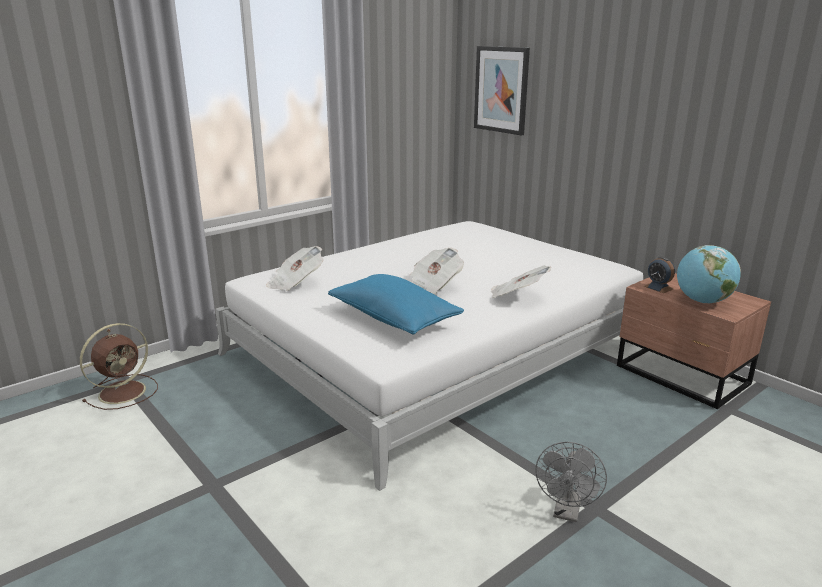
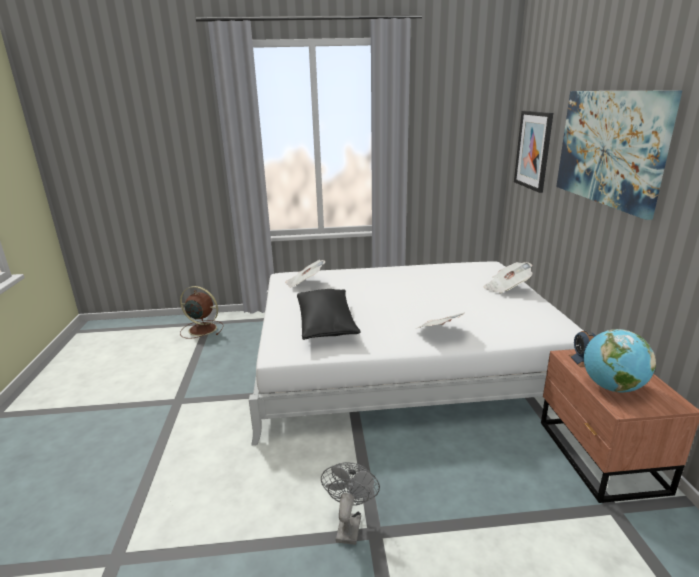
camera: 35 degrees right, 0 degrees up
(124, 391) = (201, 329): brown fan -> brown fan turned 150 degrees counterclockwise
(394, 319) = (326, 325): blue pillow -> black pillow
(432, 286) = (386, 308): newspaper -> newspaper (506, 288)
(567, 512) = (349, 524): grey fan -> grey fan turned 135 degrees clockwise
(621, 81) = (610, 148): none -> picture

